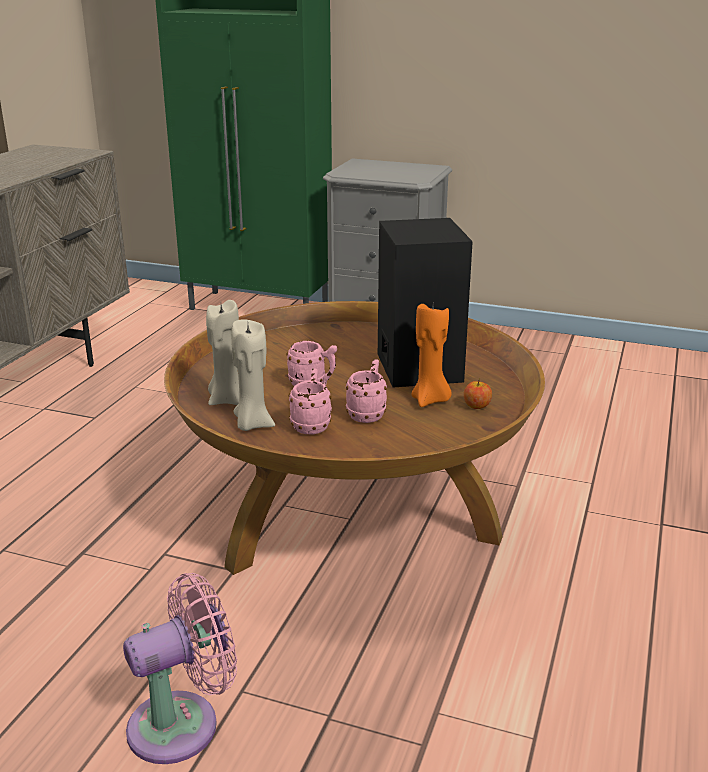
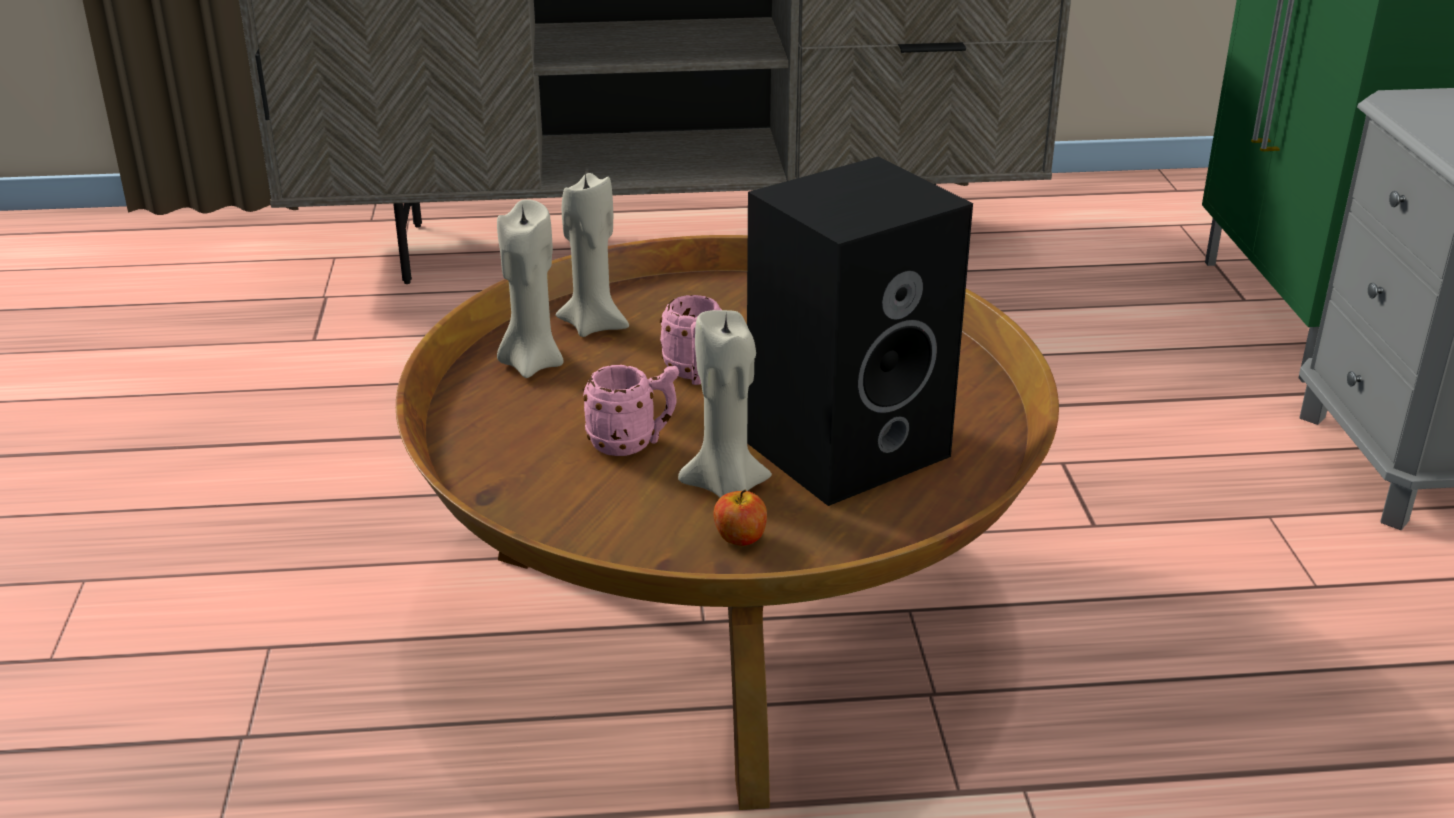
camera: 65 degrees right, 5 degrees up
(182, 724) = (198, 621): pink fan -> none
(311, 424) = (562, 407): pink mug -> none
(430, 400) = (726, 488): orange candle -> beige candle

